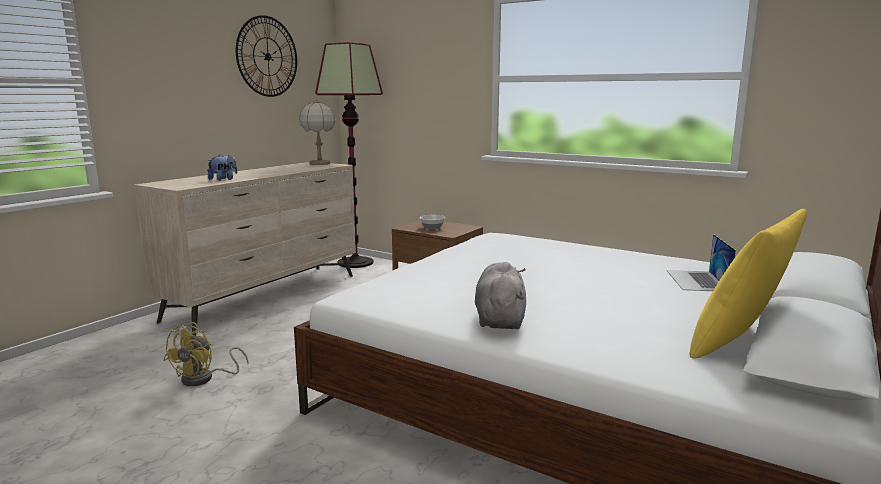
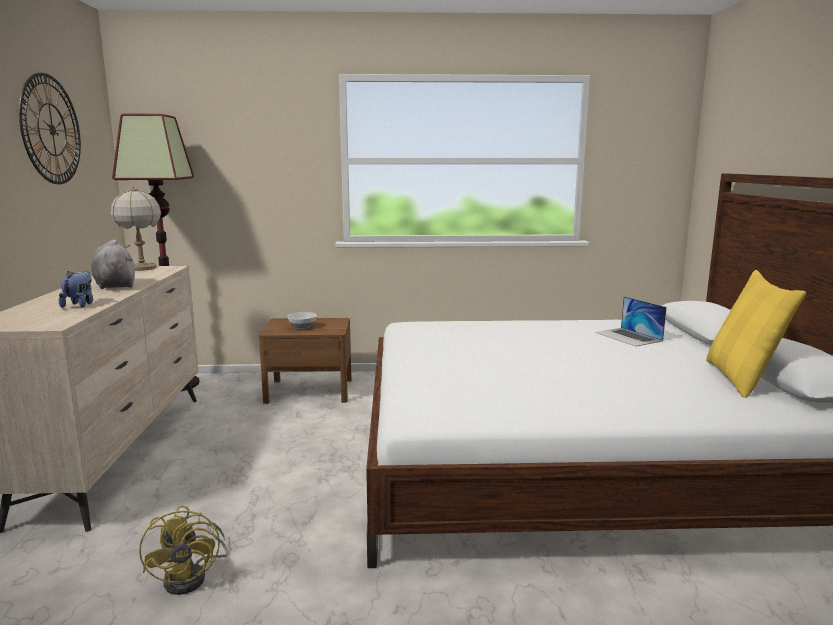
camera: 35 degrees left, 0 degrees up
(499, 319) = (580, 403): grey plush toy -> grey plush toy (115, 285)

